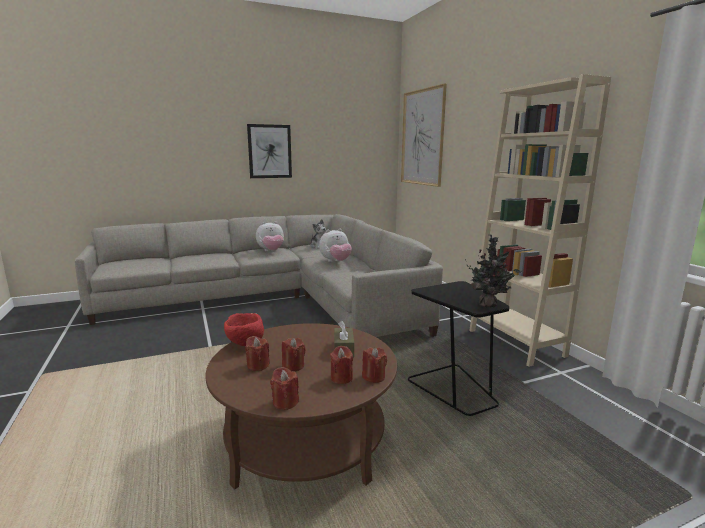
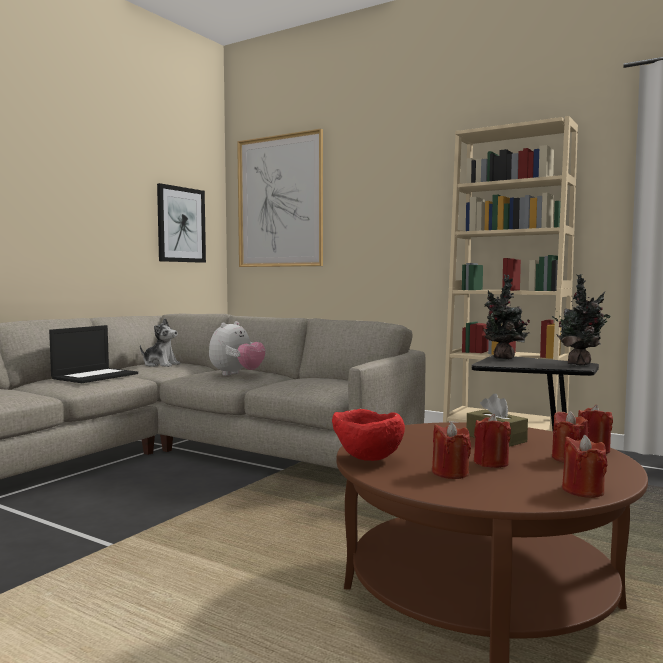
camera: 35 degrees left, 10 degrees down
(269, 151) = (51, 206): picture -> picture (181, 224)
(271, 251) = (95, 376): plush toy -> laptop
(454, 286) = (503, 358): none -> potted plant

